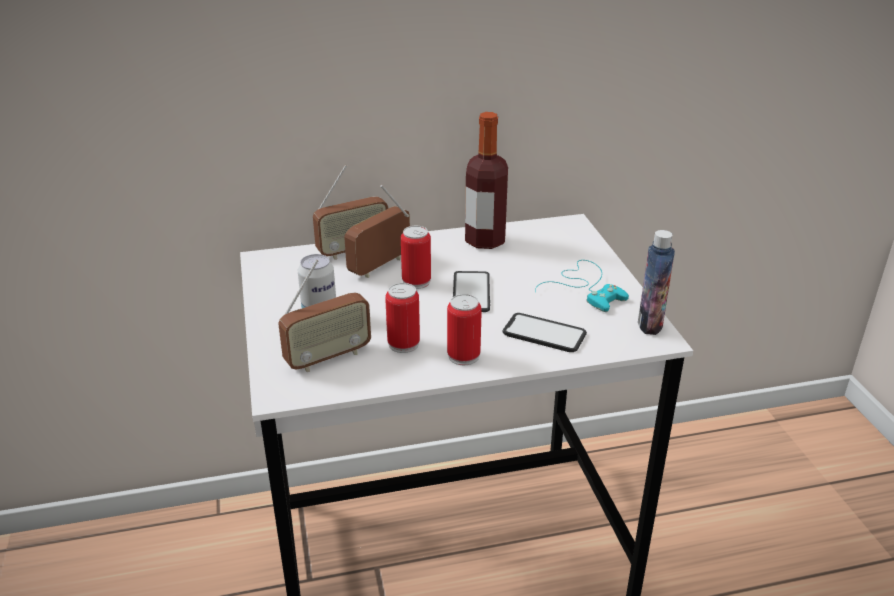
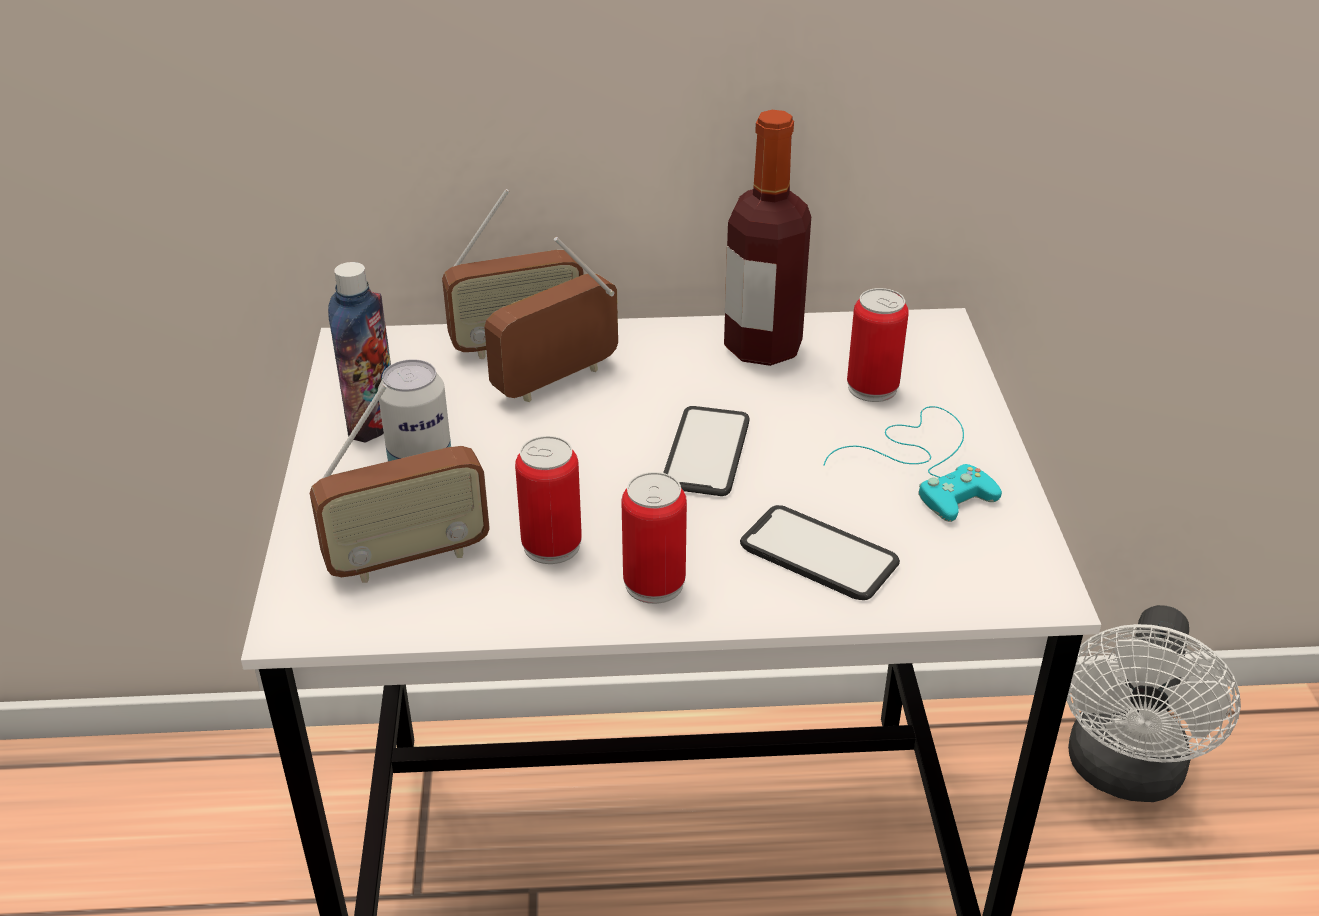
camera: 10 degrees right, 5 degrees up
(416, 281) = (612, 419): can -> can (872, 387)
(650, 324) = (1029, 557): bottle -> bottle (373, 423)
(684, 465) = (1124, 774): none -> white fan

